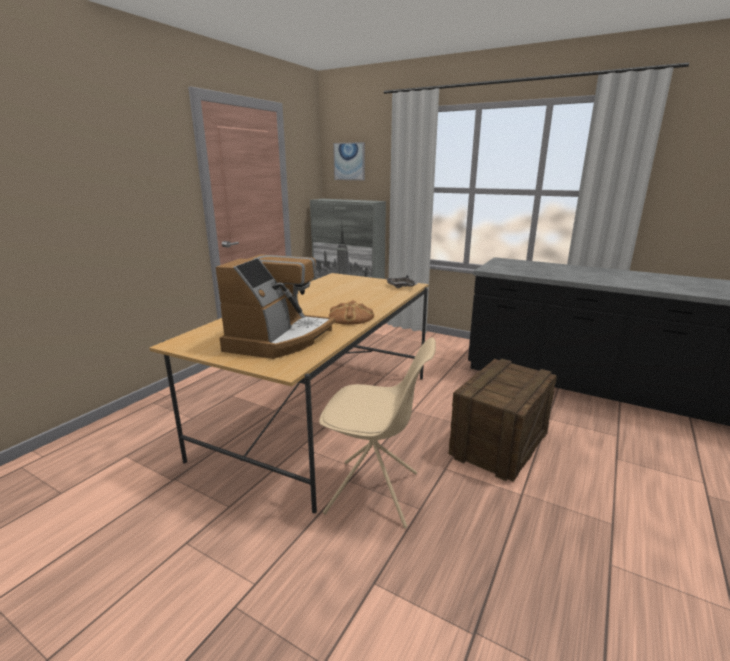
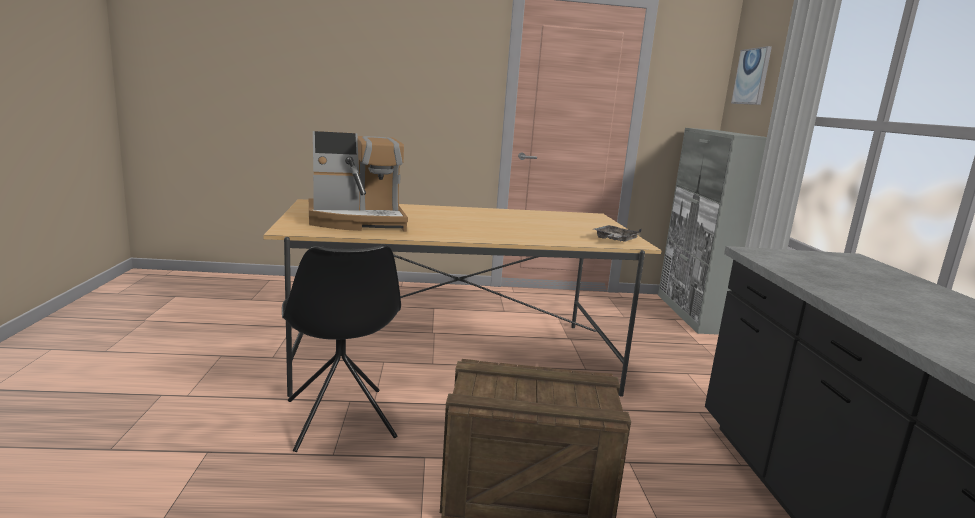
camera: 55 degrees right, 5 degrees down
(351, 317) = (455, 233): bread -> none
(375, 493) = (340, 420): beige chair -> black chair

